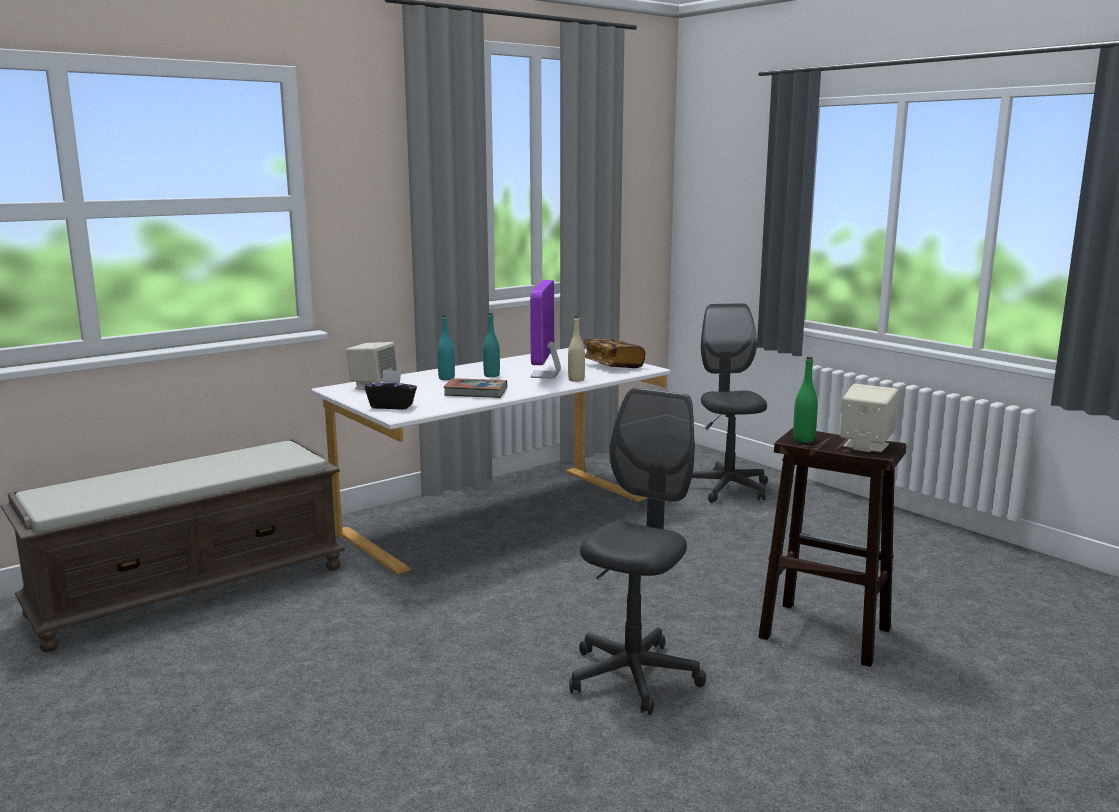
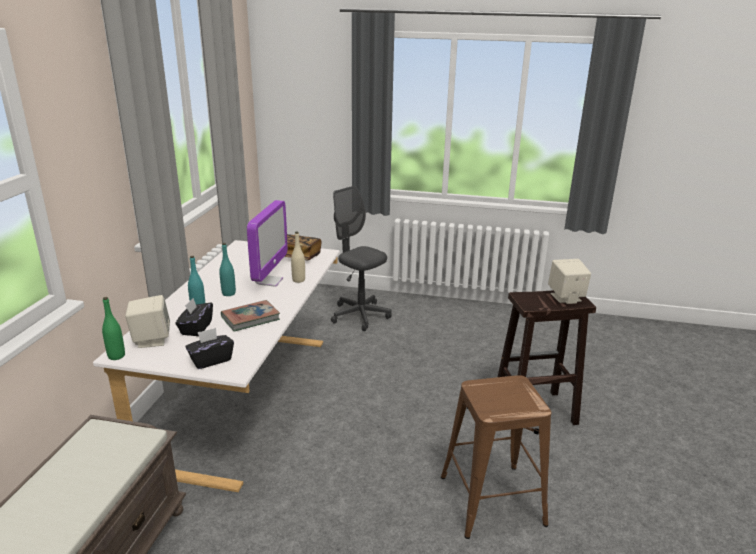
camera: 40 degrees left, 10 degrees up
(419, 388) = (196, 328): none -> black tissue box
(545, 375) = (269, 281): monitor -> monitor turned 135 degrees counterclockwise
(633, 677) = (491, 499): grey office chair -> brown stool
(803, 440) = (533, 303): green bottle -> green bottle (116, 356)

